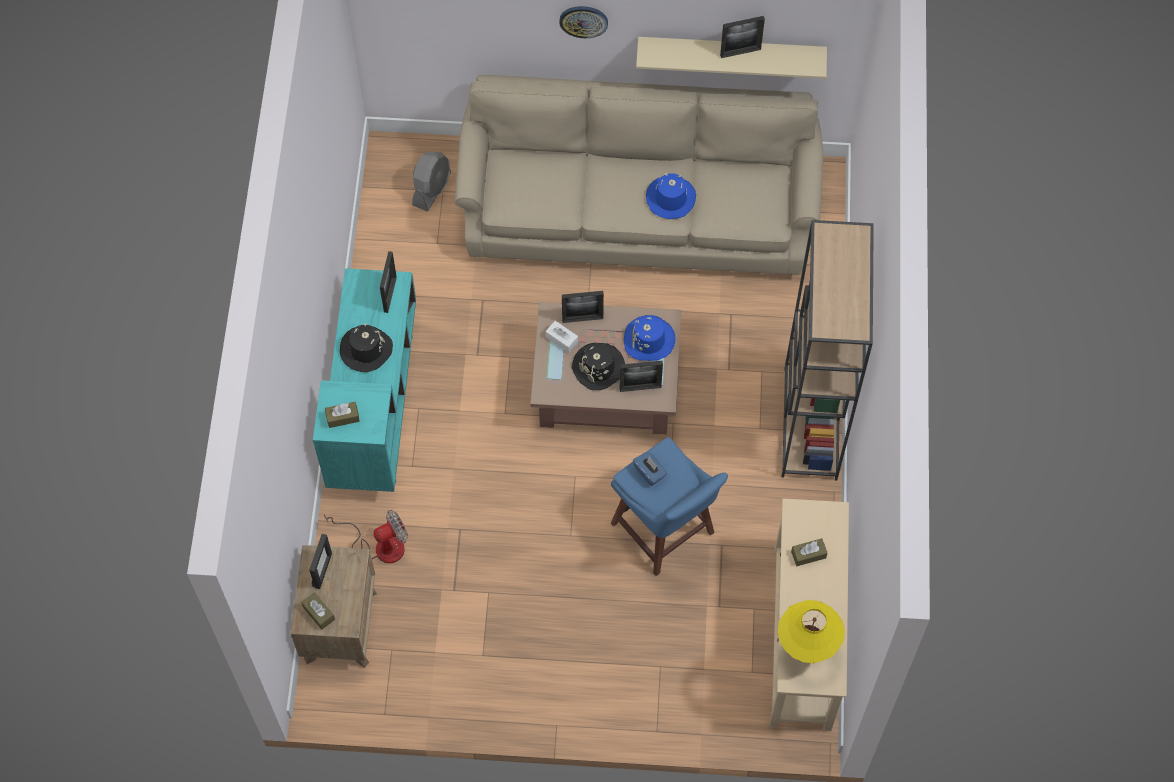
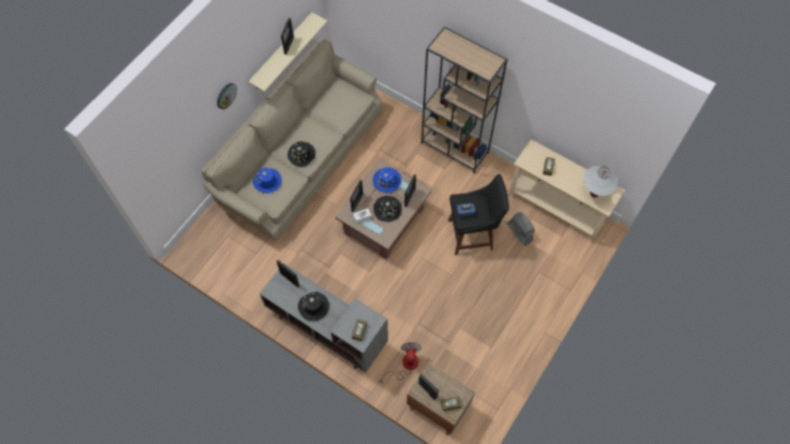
camera: 60 degrees left, 0 degrees up
(373, 405) = (326, 329): turquoise tv stand -> grey tv stand
(432, 188) = (223, 240): grey fan -> grey fan (520, 232)
(612, 197) = (302, 155): none -> black hat
(665, 532) = (473, 234): blue stool -> black stool
(670, 198) = (320, 132): blue hat -> blue hat (267, 181)
(806, 649) = (594, 193): yellow table lamp -> white table lamp

